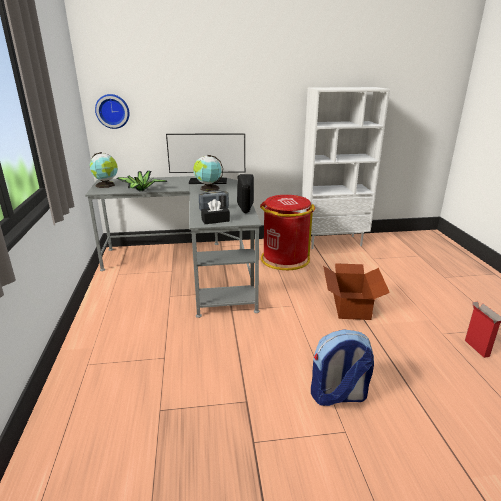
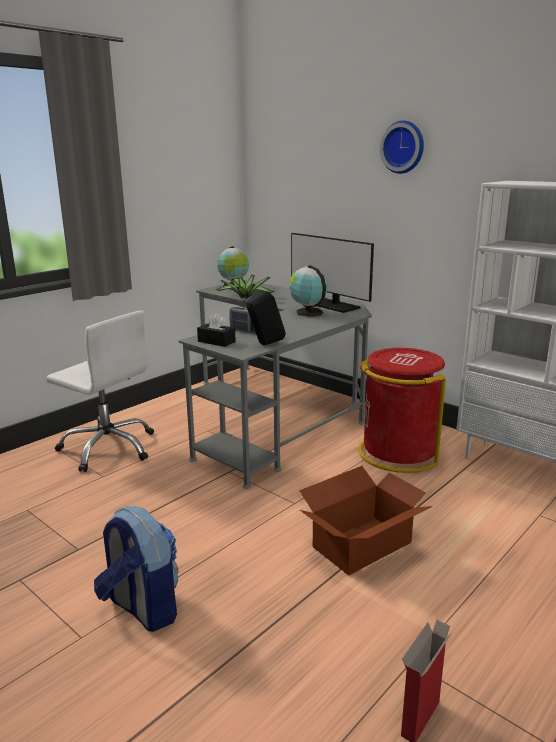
camera: 50 degrees right, 5 degrees down
(113, 111) = (267, 201): wall clock -> wall clock (403, 147)
(125, 341) = (108, 447): none -> white office chair

